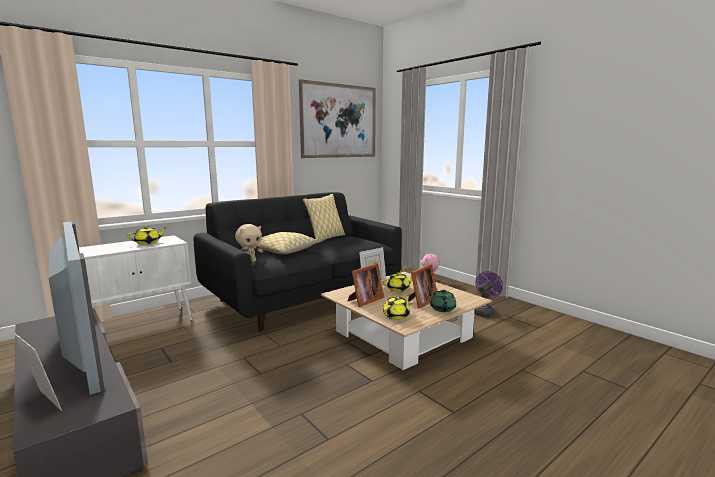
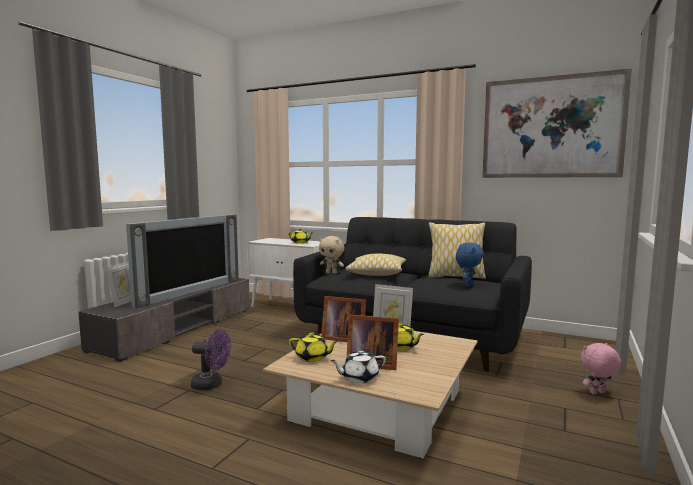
camera: 65 degrees right, 5 degrees down
(356, 241) = (468, 285): none -> blue plush toy
(442, 309) = (359, 378): green teapot -> white teapot
(484, 311) = (547, 460): purple fan -> purple fan (211, 385)

